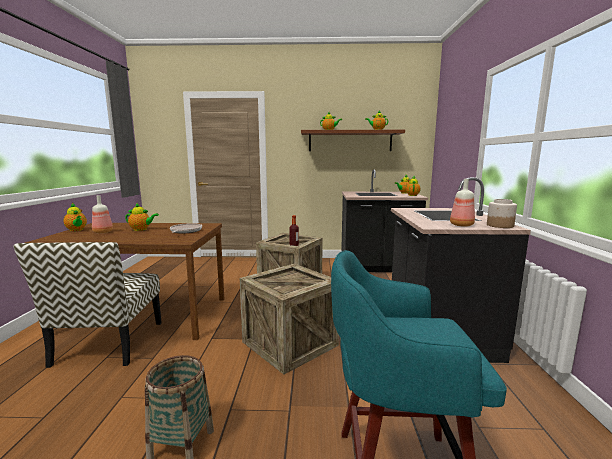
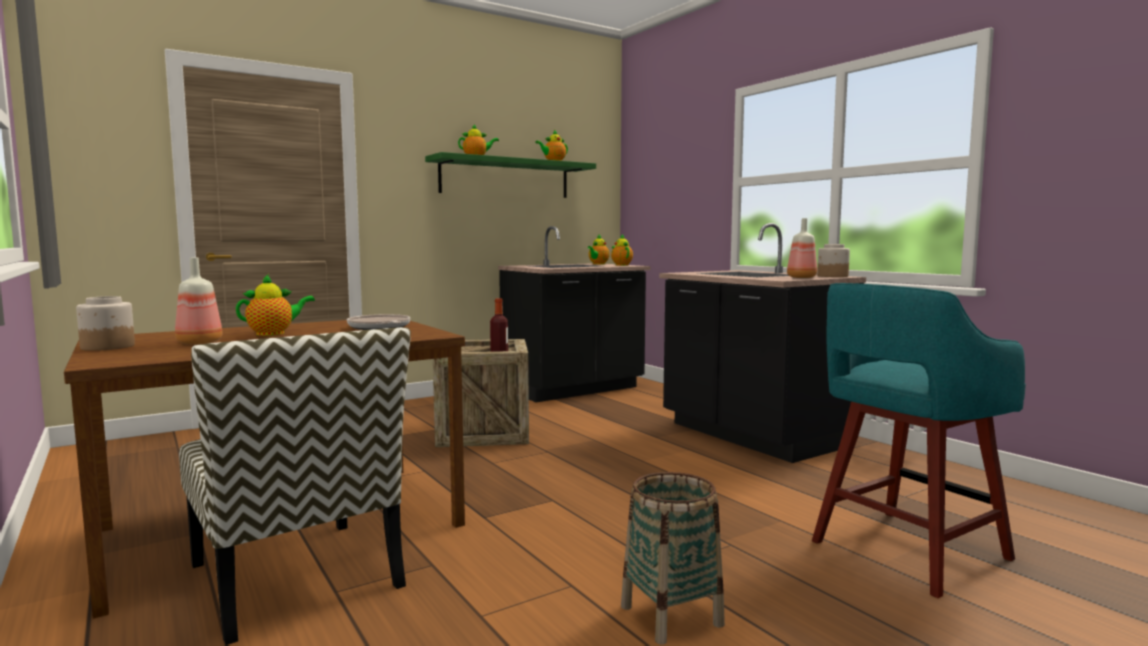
camera: 35 degrees left, 5 degrees down
(77, 230) = (107, 347): teapot -> jar
(290, 343) = (613, 491): crate -> none
(350, 141) = (505, 178): brown shelf -> green shelf

